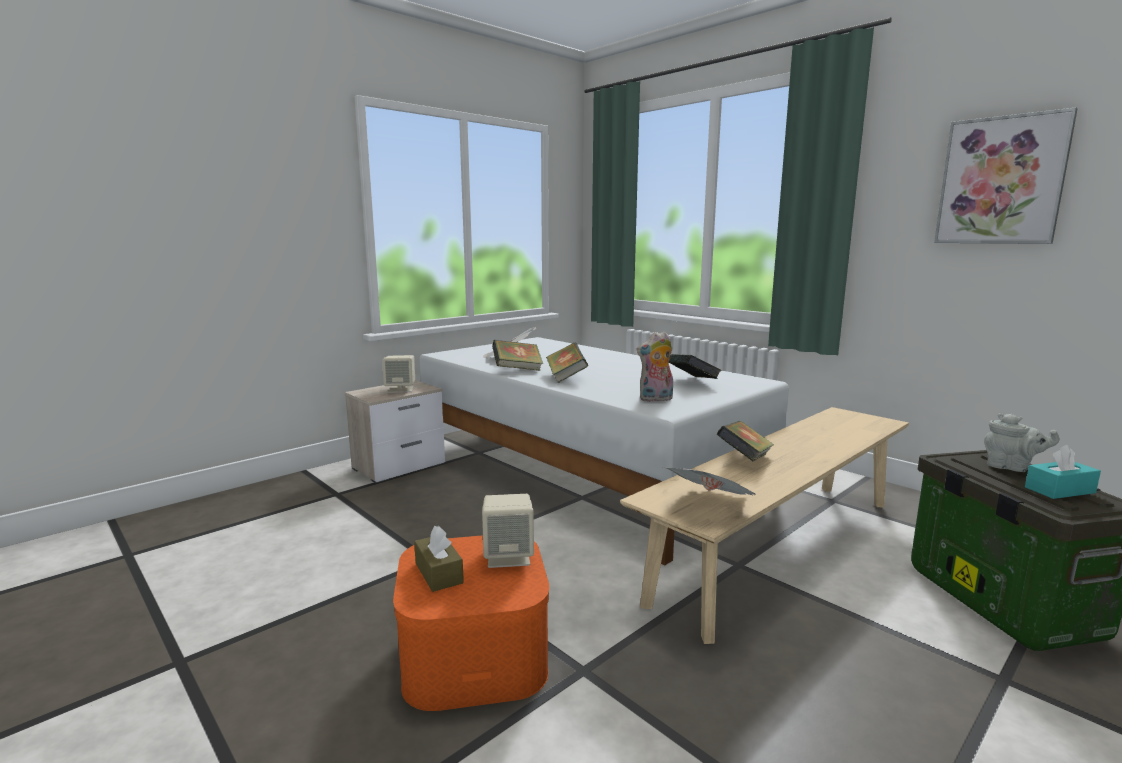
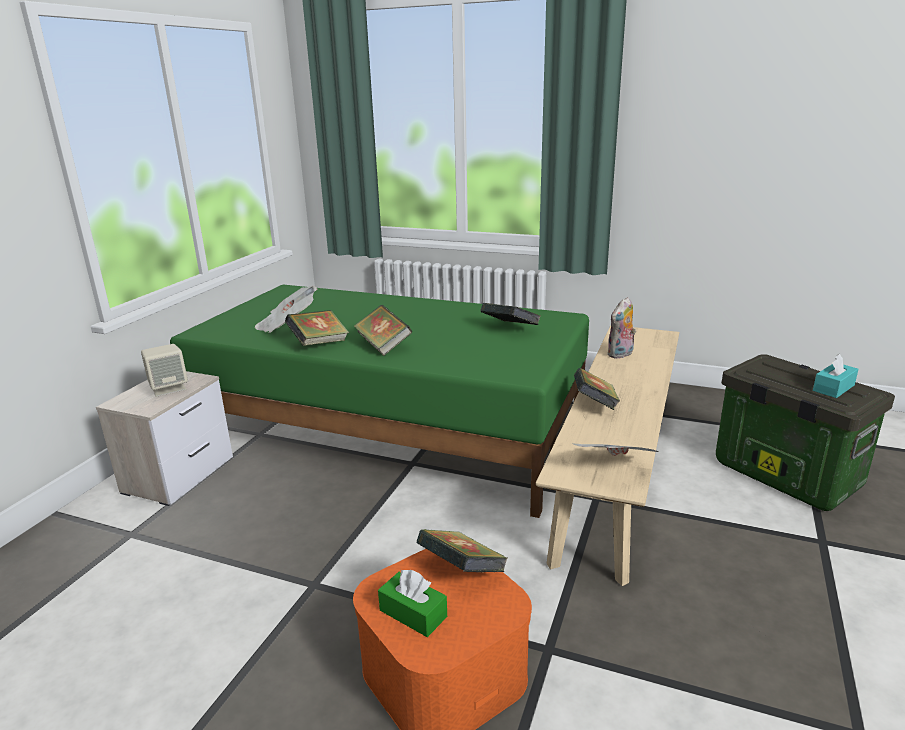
camera: 25 degrees left, 10 degrees up
(438, 573) = (413, 613): brown tissue box -> green tissue box
(509, 557) = (461, 571): beige speaker -> book
(583, 470) = (390, 430): white bed -> green bed
(656, 399) = (501, 361): plush toy -> plush toy (621, 354)
(1001, 181) = (741, 111): picture -> none
(1011, 467) = (790, 372): grey teapot -> none

